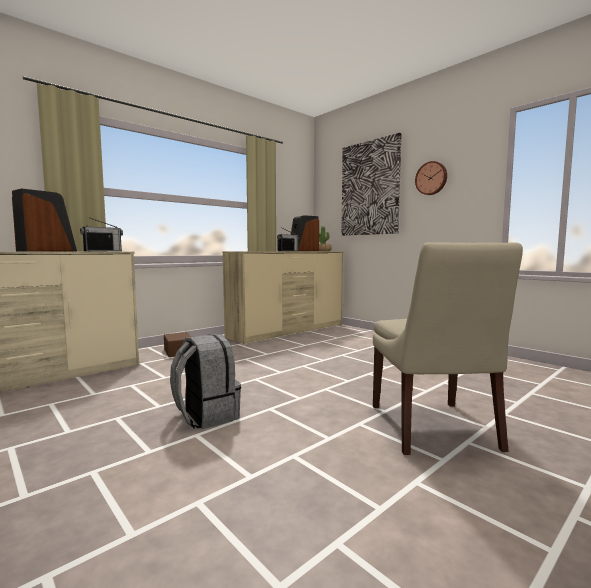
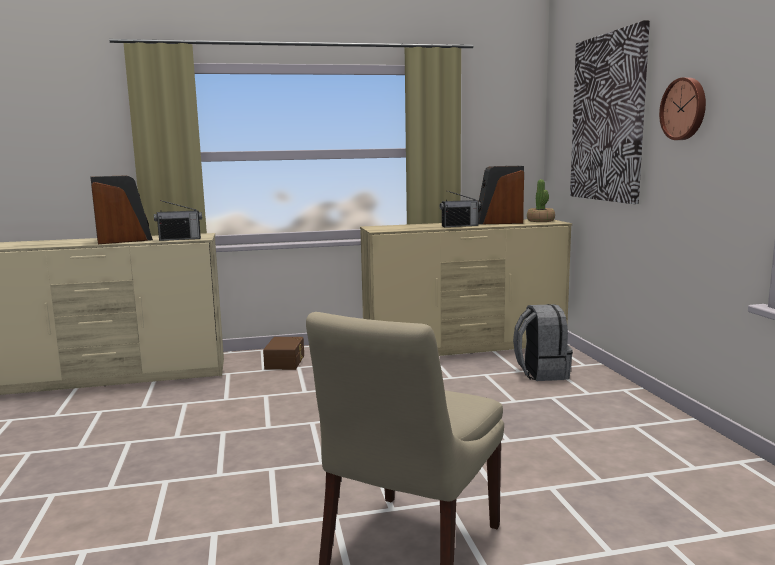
camera: 30 degrees right, 5 degrees up
(205, 416) = (200, 460): grey backpack -> grey backpack (541, 373)

